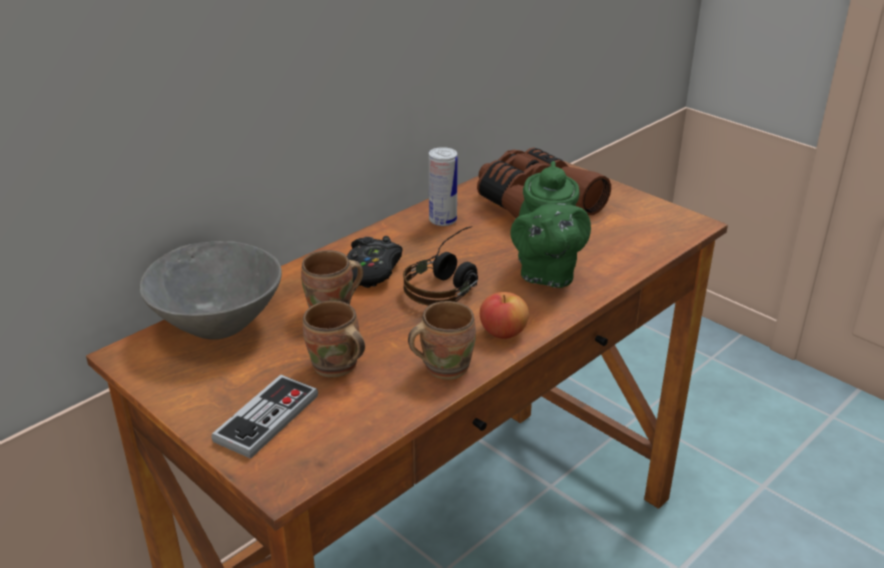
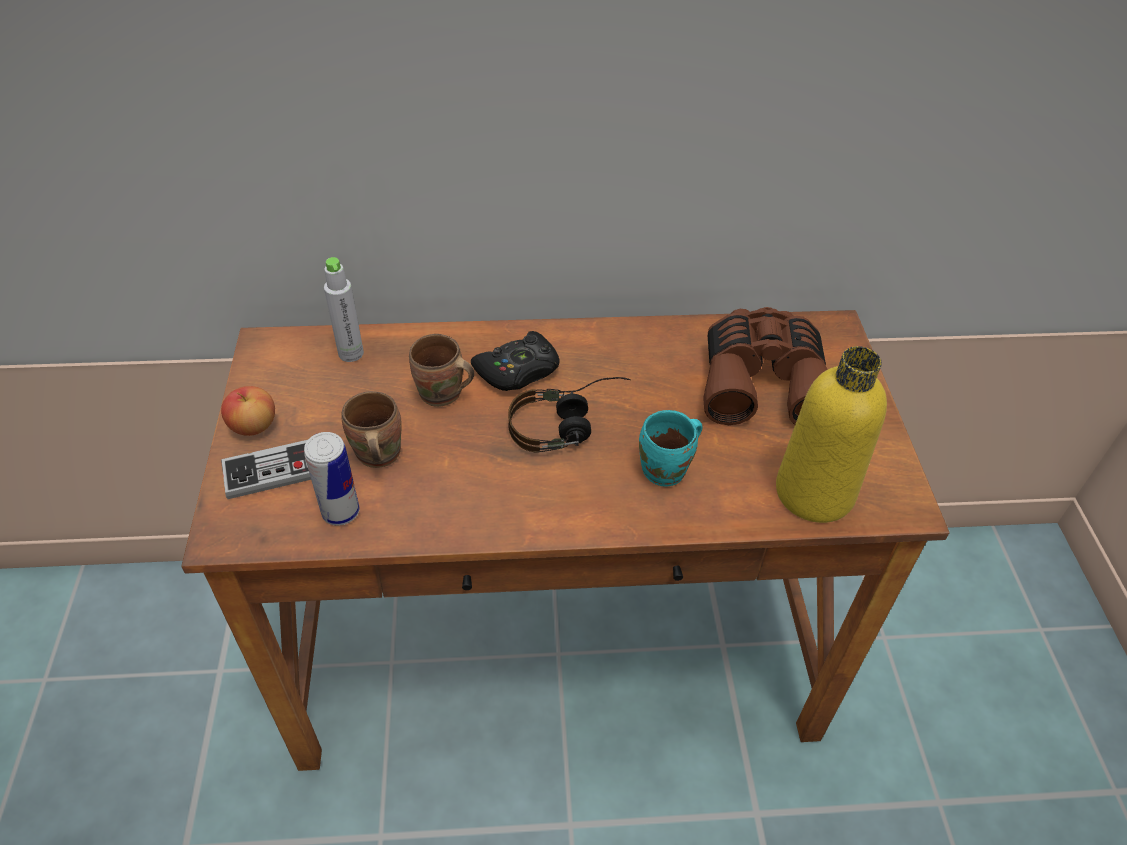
camera: 40 degrees right, 15 degrees up
(219, 323) = (351, 353): grey bowl -> grey bottle
(443, 221) = (650, 350): can -> can (340, 512)
(443, 366) = (454, 512): brown mug -> none
(503, 332) = (546, 511): apple -> apple (253, 426)
(546, 273) = (668, 471): green teapot -> turquoise mug
(640, 241) = (814, 492): none -> yellow bottle

